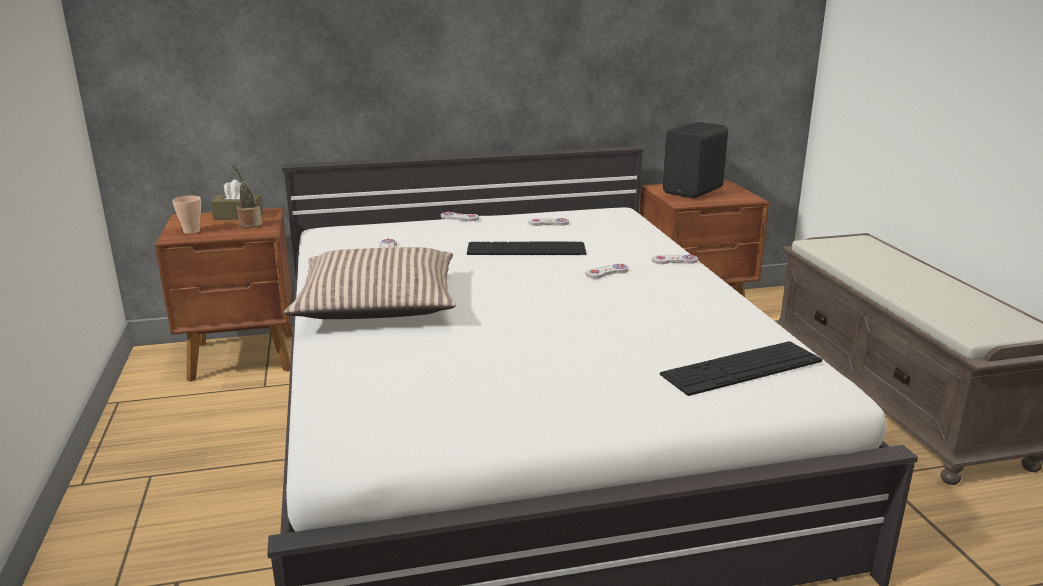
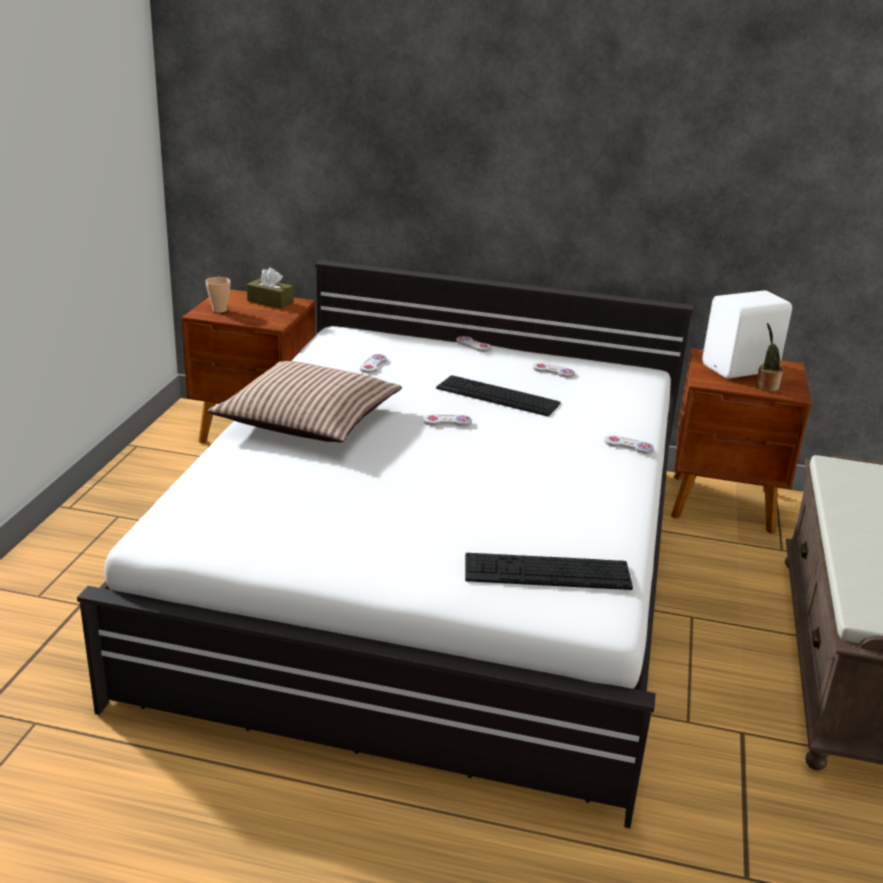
camera: 25 degrees right, 5 degrees up
(249, 224) = (270, 313): potted plant -> potted plant (765, 386)
(607, 272) = (544, 441): white game controller -> white game controller (447, 422)
(694, 191) = (741, 369): black speaker -> white speaker

